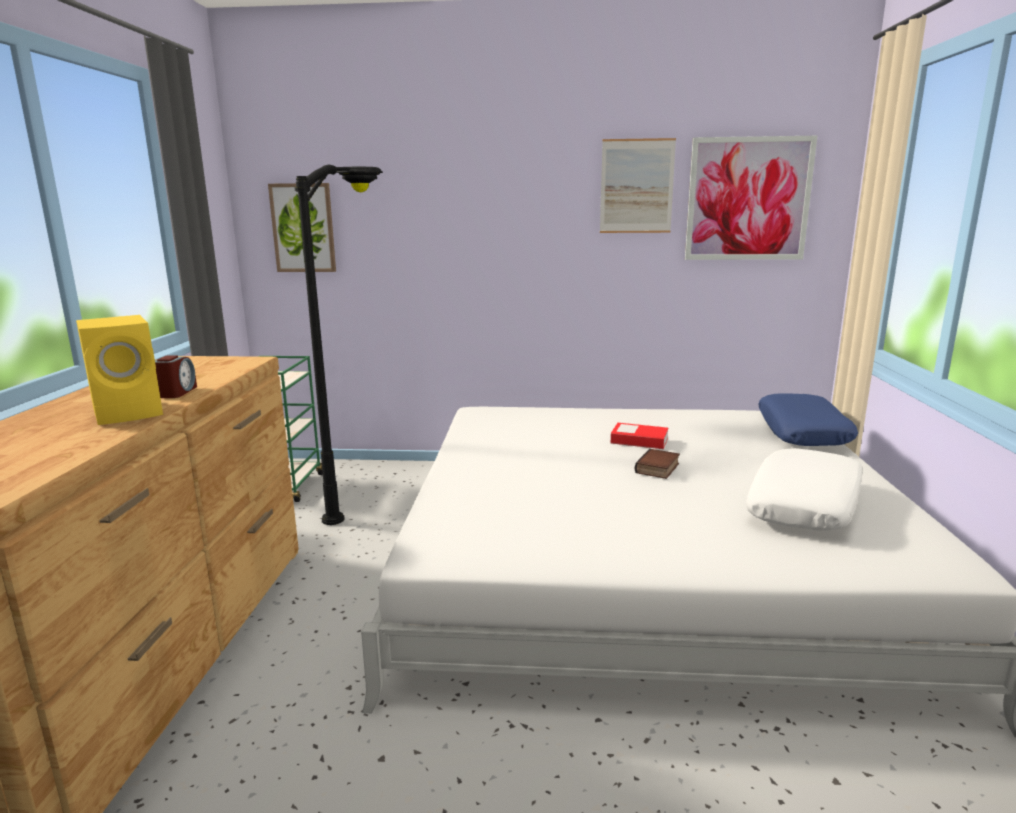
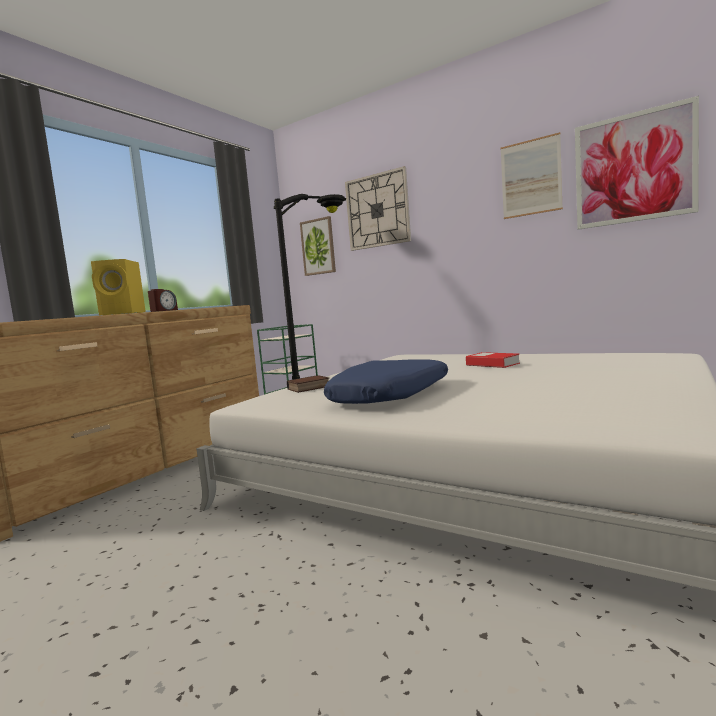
camera: 30 degrees right, 10 degrees down
(414, 189) = (377, 210): none -> wall clock
(658, 469) = (479, 375): book -> book (308, 388)
(803, 432) = (669, 361): blue pillow -> blue pillow (391, 396)
(805, 505) = (577, 393): white pillow -> none

